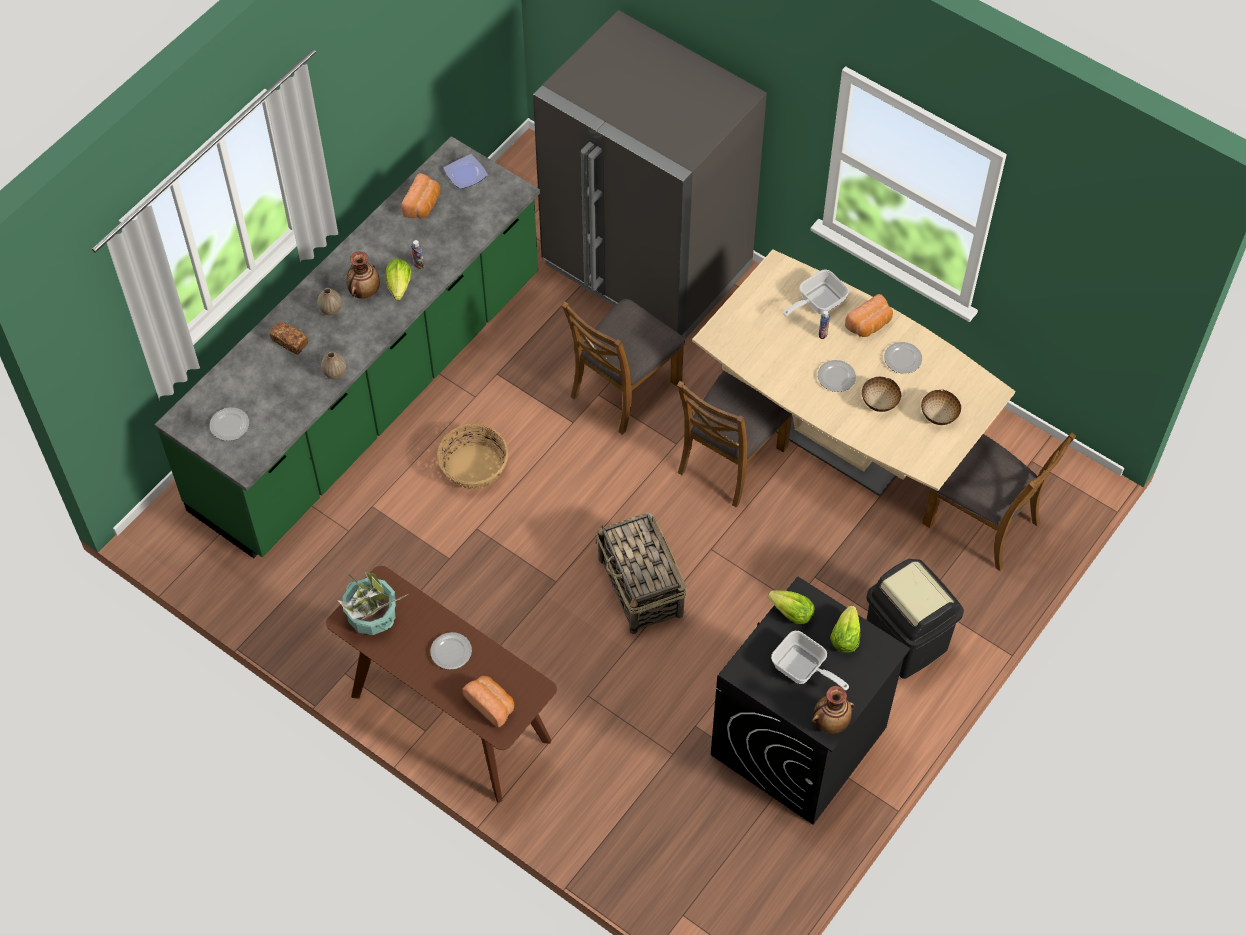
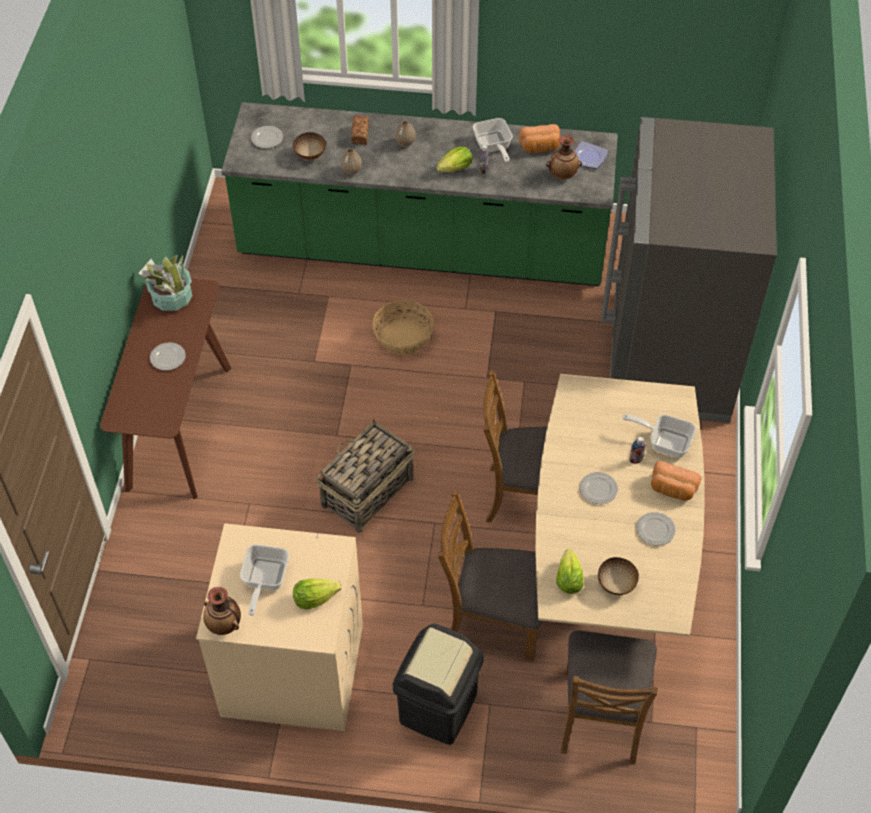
camera: 60 degrees right, 5 degrees down
(364, 291) = (435, 152): vase -> vase (562, 175)
(394, 241) = (493, 147): none -> frying pan
(491, 704) = (136, 403): bread -> none
(624, 388) = (542, 395): brown chair -> brown chair (493, 618)
(792, 613) = (315, 549): lettuce -> lettuce (568, 580)
(798, 742) = (291, 670): black washing machine -> beige washing machine
(880, 403) = (596, 533): bowl -> bowl (310, 155)

